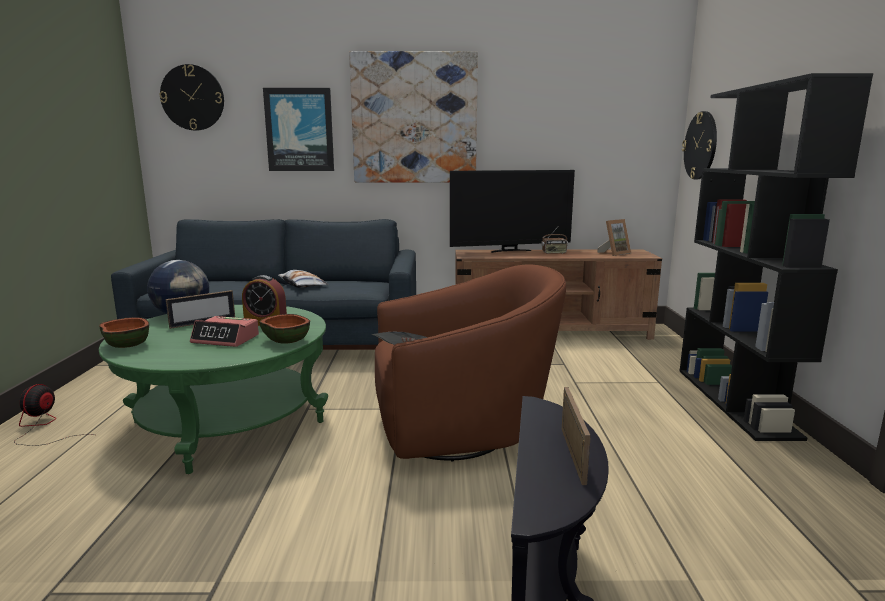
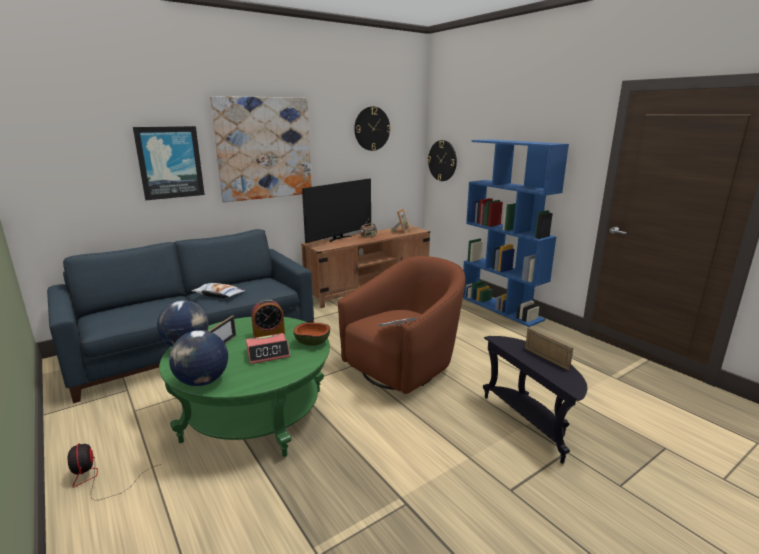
camera: 35 degrees left, 5 degrees up
(126, 345) = (202, 381): bowl -> globe
(192, 98) = (56, 137): wall clock -> wall clock (372, 128)
(736, 401) = (501, 308): black bookcase -> blue bookcase

